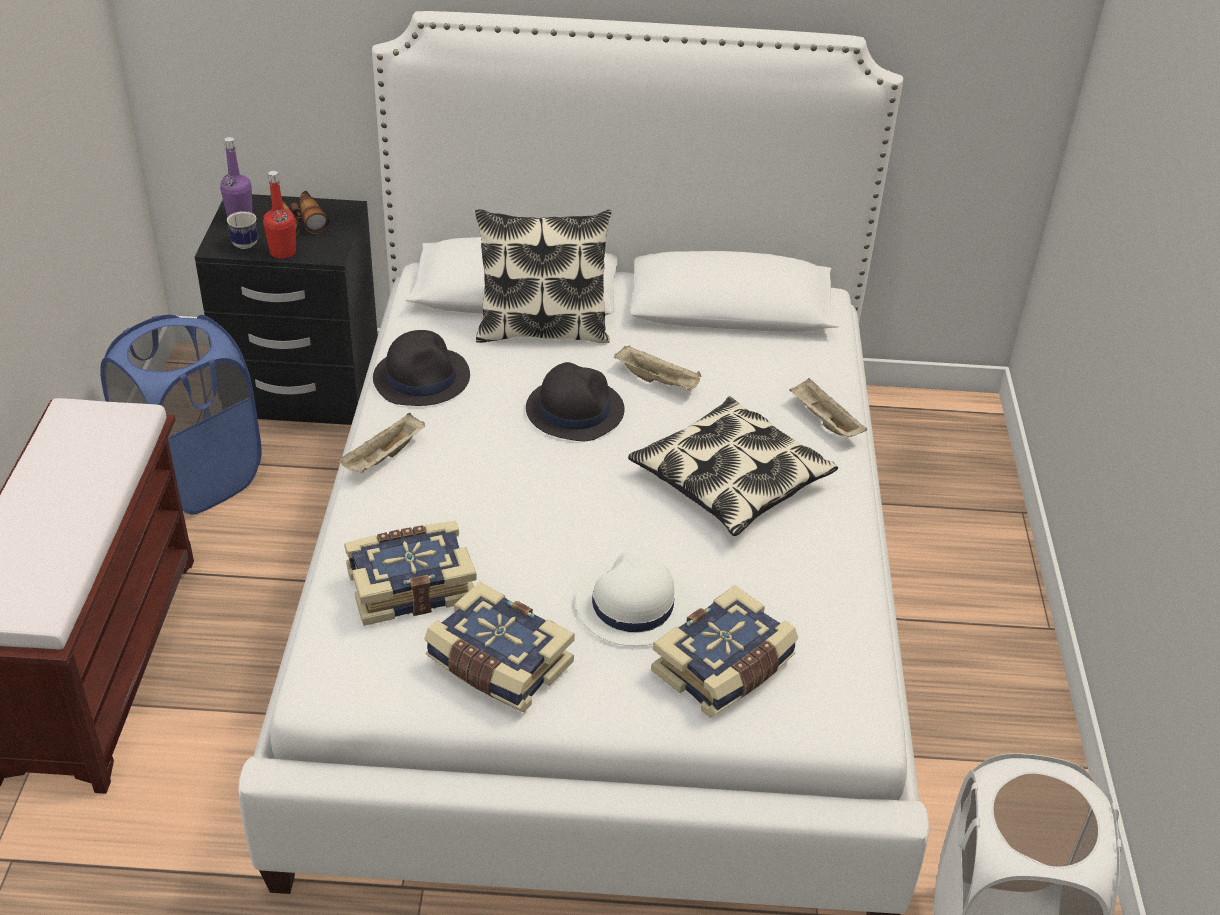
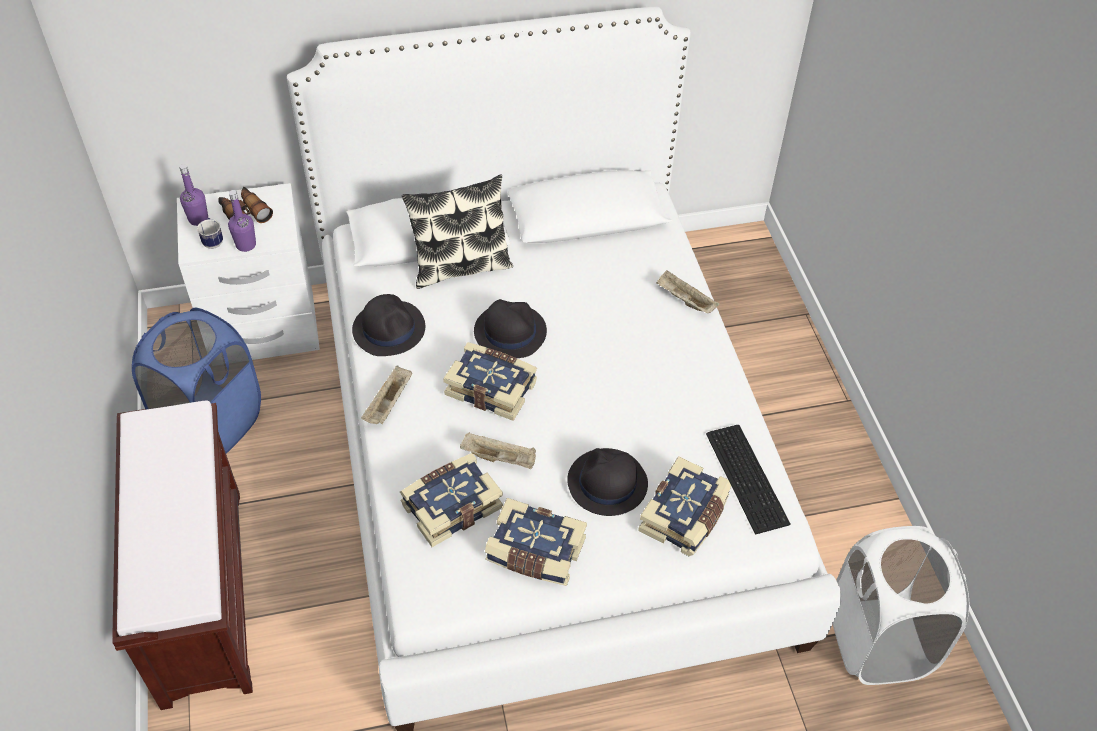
camera: 15 degrees left, 10 degrees up
(283, 252) = (246, 245): red bottle -> purple bottle
(303, 390) = (263, 329): black nightstand -> white nightstand
(523, 466) = (492, 388): none -> book
(631, 606) = (606, 483): white hat -> black hat
(658, 381) = (559, 292): beige tray -> beige tray (500, 458)
(730, 480) = (637, 365): pillow -> none
(834, 641) = (748, 476): none -> keyboard

